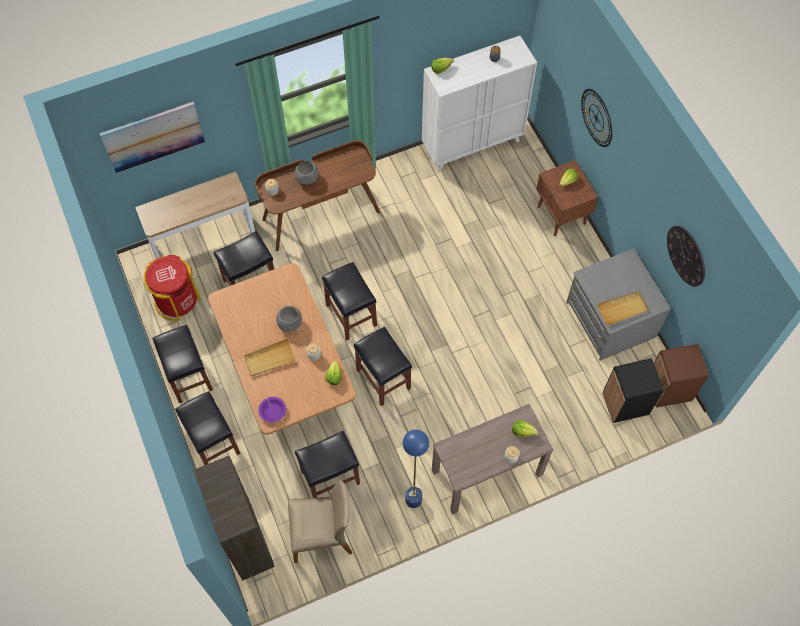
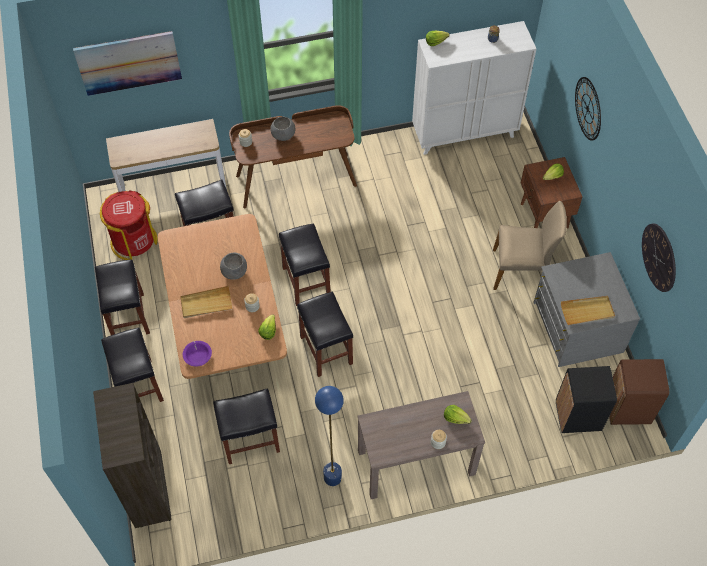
camera: 10 degrees right, 5 degrees down
(322, 534) = (230, 496): beige chair -> beige chair (521, 270)

